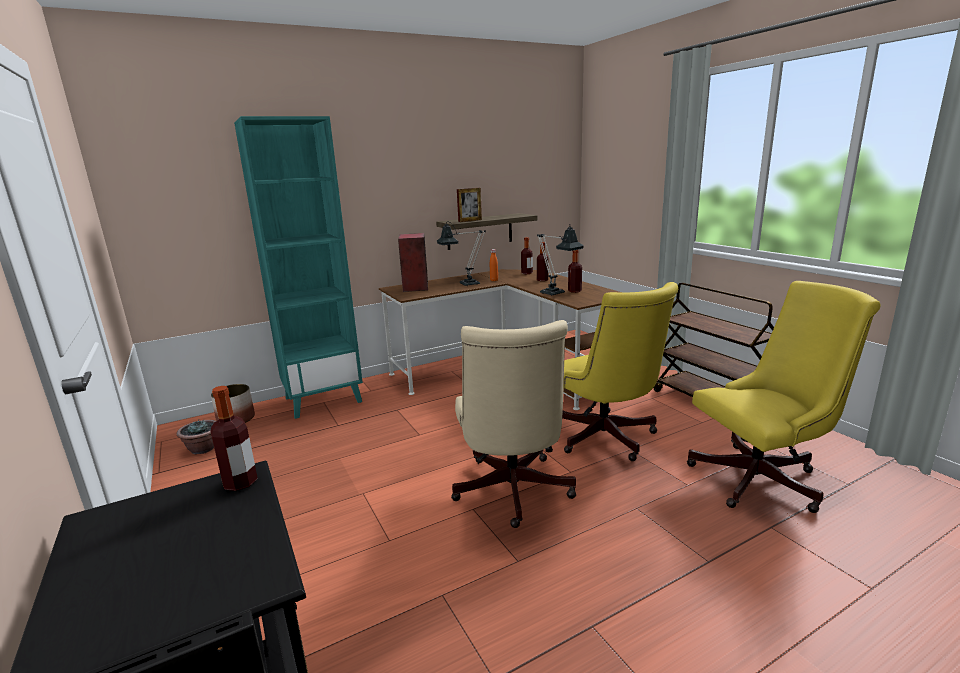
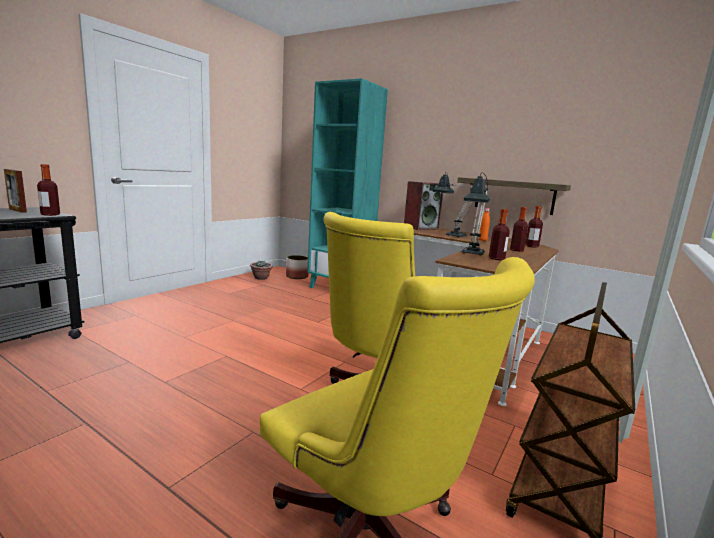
camera: 60 degrees right, 5 degrees down
(470, 220) = (485, 178): picture frame -> picture frame (17, 210)
(512, 493) = (253, 367): beige office chair -> none

